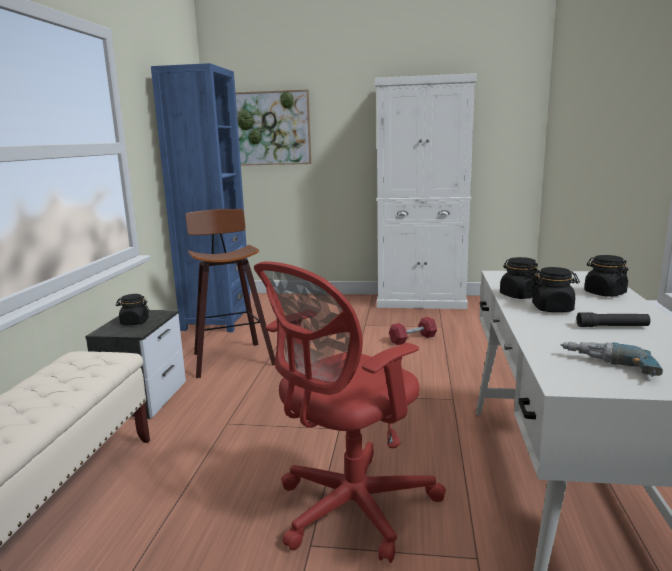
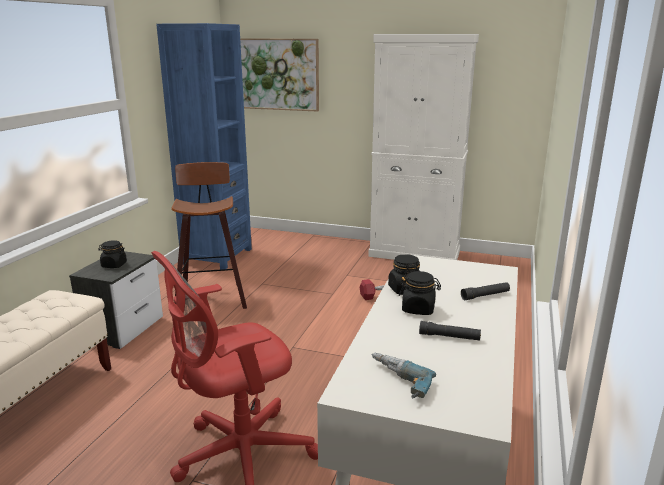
camera: 10 degrees right, 5 degrees up
(604, 293) = (485, 295): black jar -> black flashlight

